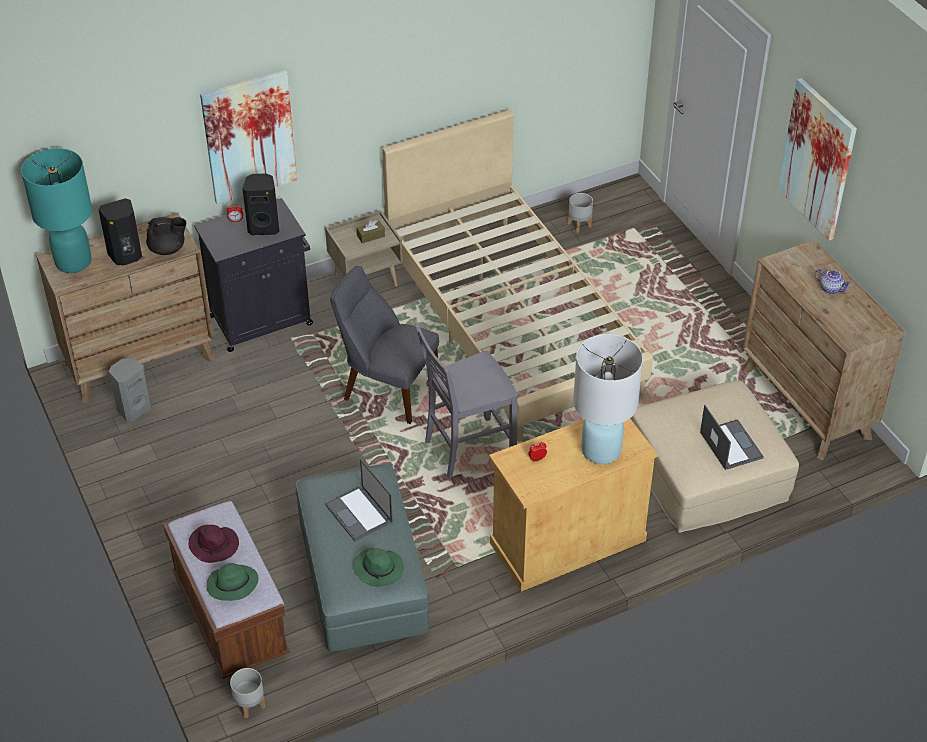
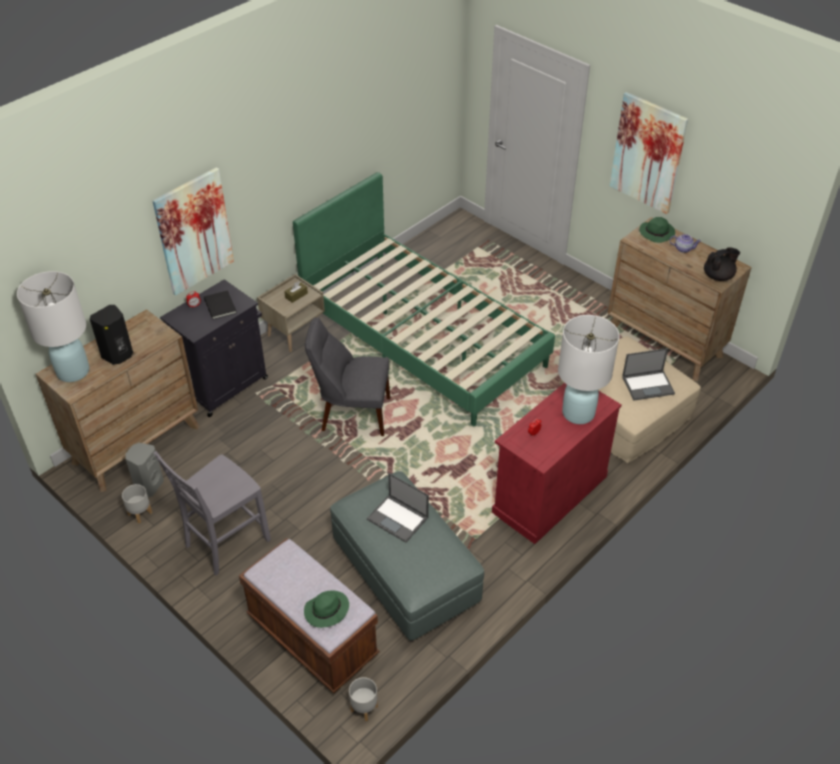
camera: 20 degrees left, 0 degrees up
(73, 261) = (73, 371): turquoise table lamp -> white table lamp
(168, 249) = (153, 341): black teapot -> black teapot (718, 276)
(215, 545) = (295, 581): purple hat -> none
(264, 227) = (221, 305): black speaker -> black book
(379, 569) = (437, 559): green hat -> green hat (657, 233)
(467, 449) = (437, 444): grey chair -> grey chair (225, 542)
(511, 322) = (422, 338): beige bed -> green bed
(567, 541) = (549, 494): beige cabinet -> red cabinet
(580, 225) = (437, 254): grey planter -> grey planter (140, 513)
(730, 444) = (648, 385): laptop -> laptop turned 120 degrees clockwise

